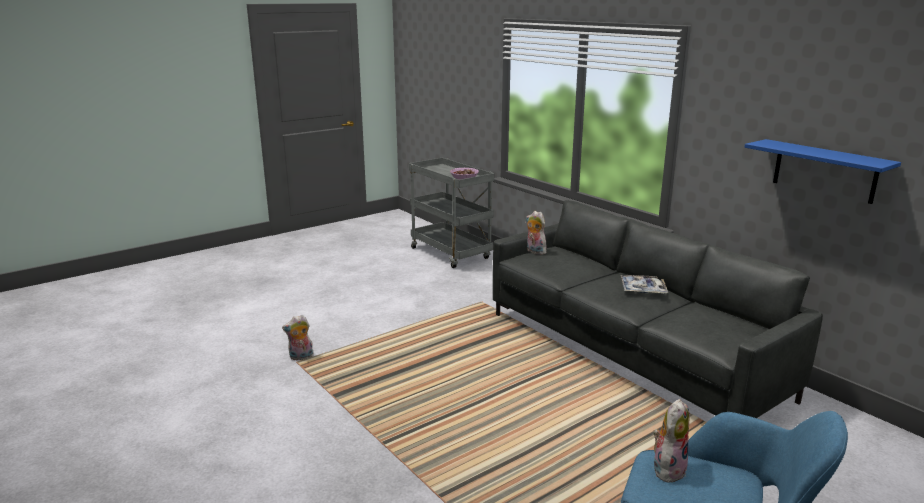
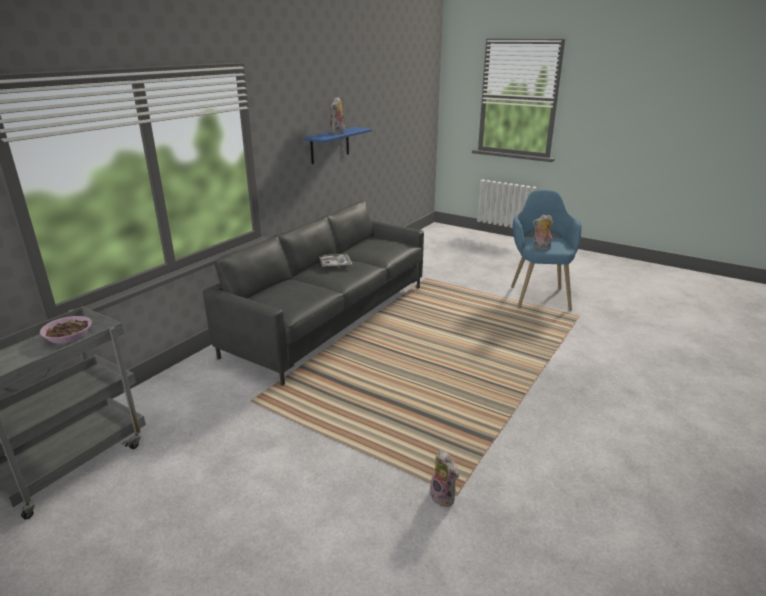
camera: 110 degrees left, 5 degrees up
(534, 251) = (270, 305): plush toy -> plush toy (338, 133)

